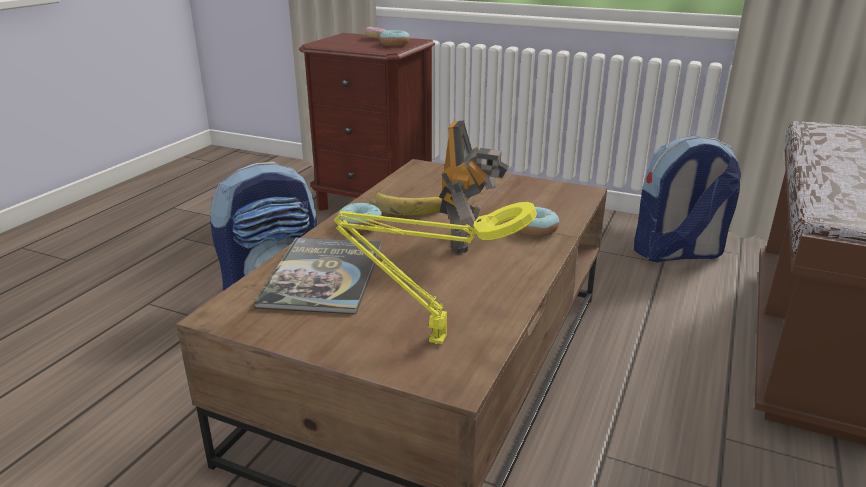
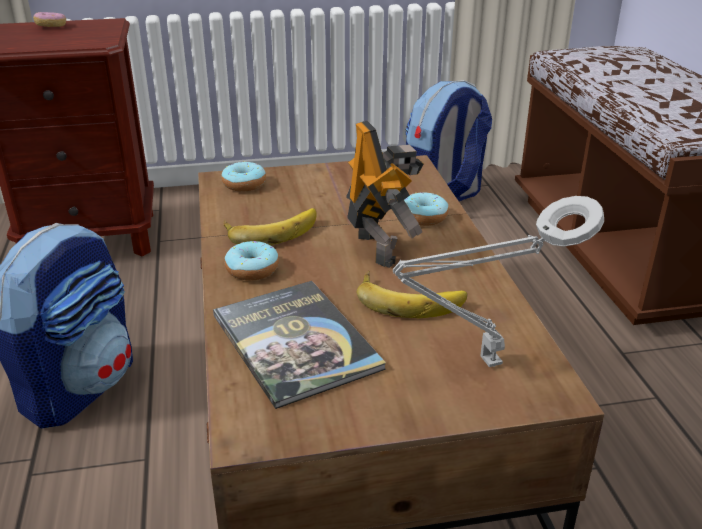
camera: 35 degrees left, 5 degrees up
(394, 44) = (92, 32): donut -> donut (244, 184)
(431, 339) = (484, 363): yellow table lamp -> grey table lamp
(441, 278) = (410, 299): none -> banana

